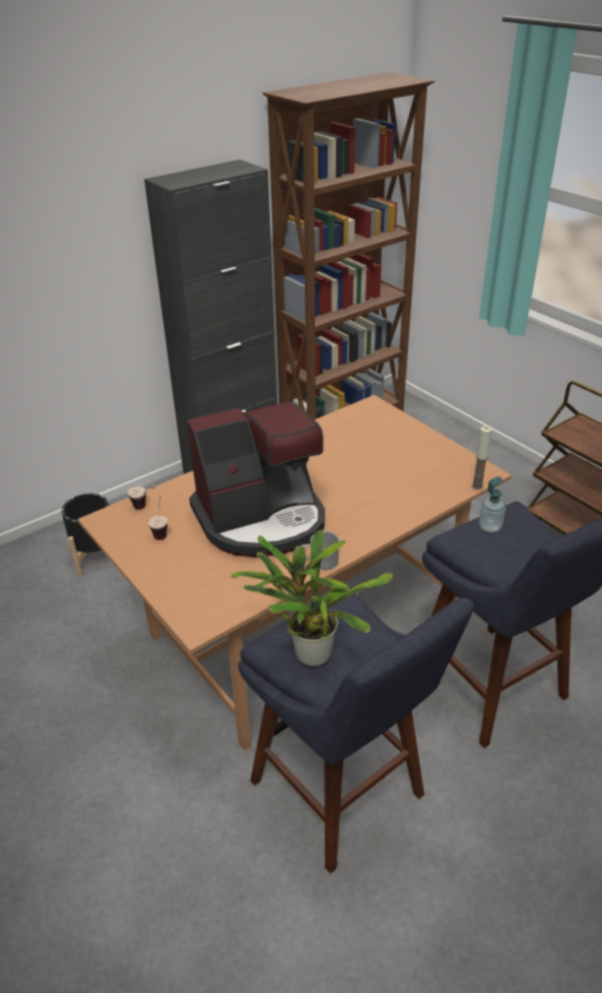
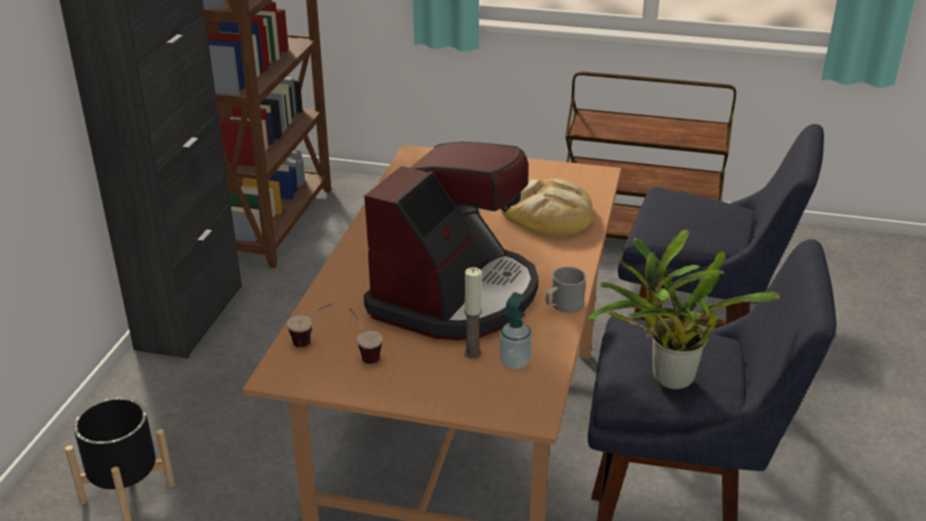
camera: 40 degrees left, 5 degrees down
(404, 487) = (547, 213): none -> bread
(477, 486) = (608, 187): candle -> candle (472, 353)
(490, 527) = (665, 213): soap dispenser -> soap dispenser (514, 362)

